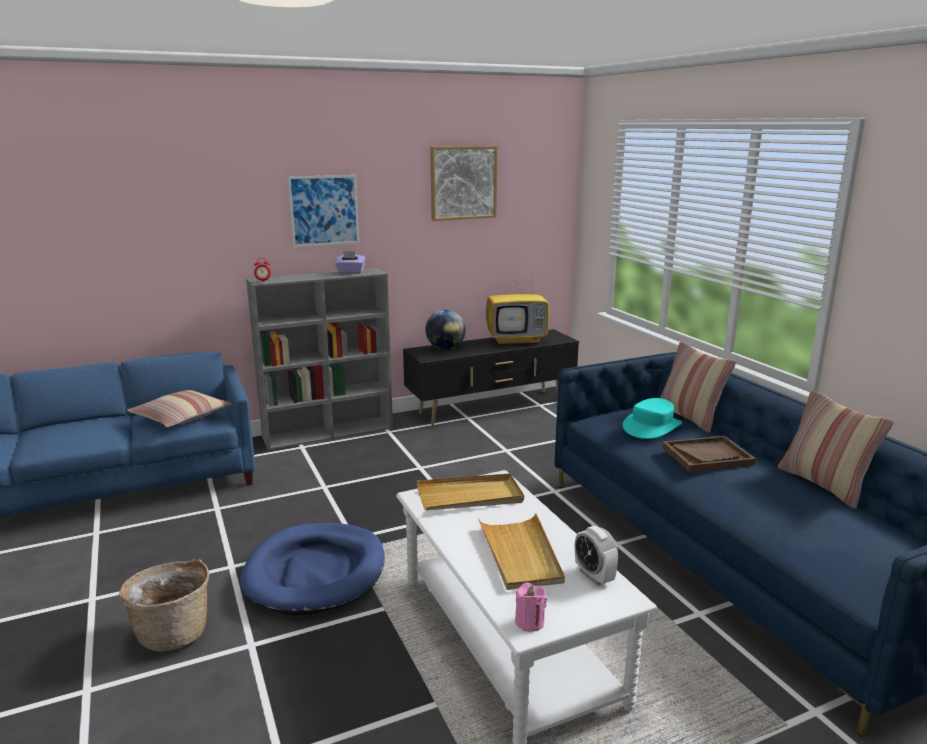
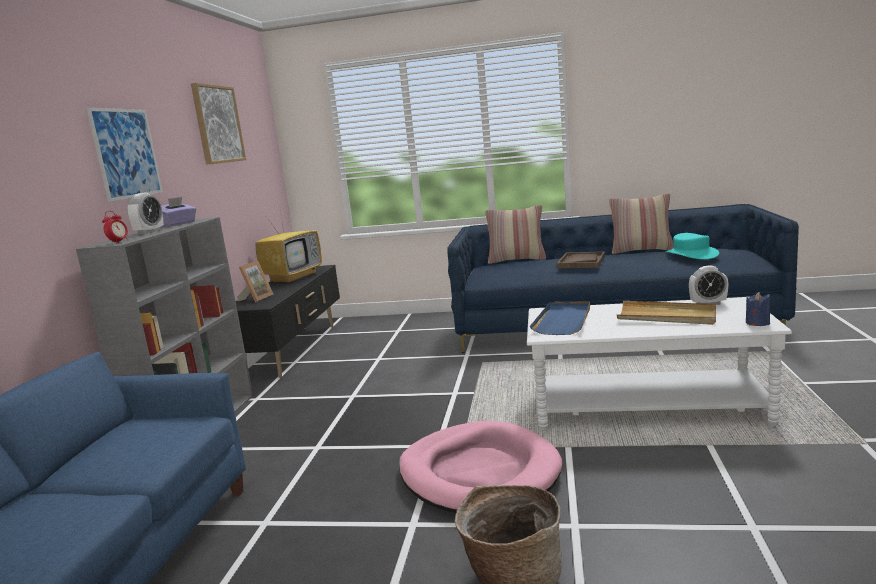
camera: 55 degrees left, 5 degrees down
(181, 417) = (141, 440): pillow -> none
(309, 276) = (149, 232): none -> alarm clock
(316, 572) = (479, 473): blue dog bed -> pink dog bed
(445, 349) = (256, 298): globe -> picture frame
(470, 496) = (563, 320): beige tray -> blue tray
(529, 622) = (757, 323): pink candle -> blue candle
(651, 427) = (521, 267): turquoise hat -> turquoise hat (691, 254)

